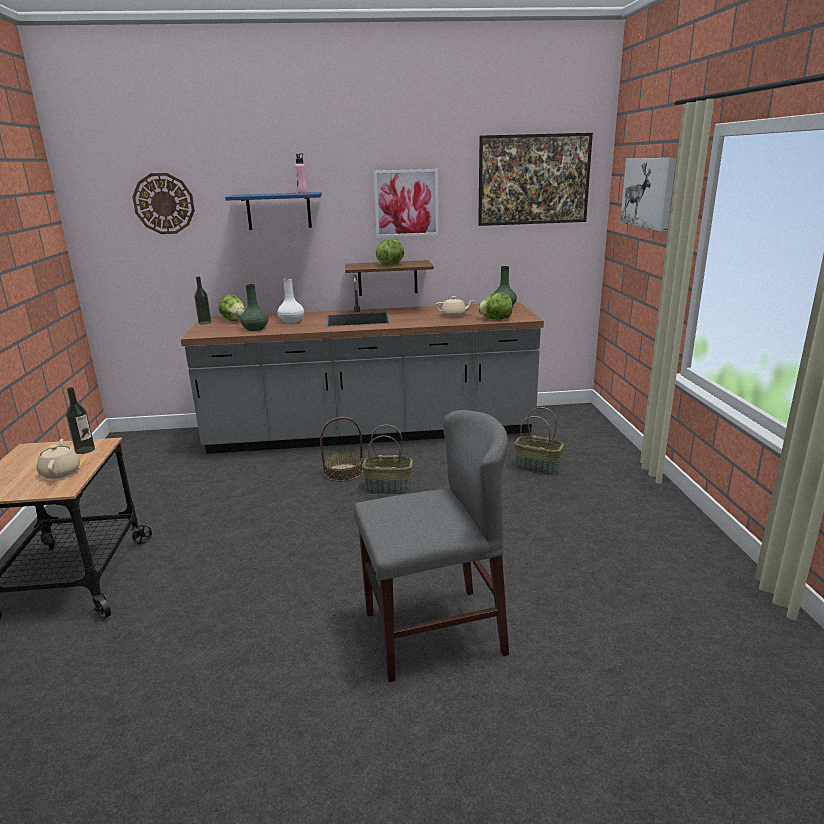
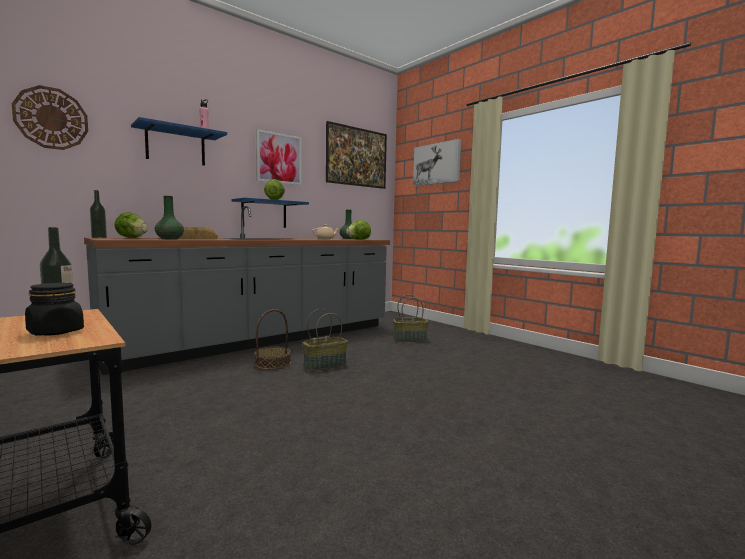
camera: 35 degrees left, 15 degrees down
(61, 472) = (56, 332): beige teapot -> black jar
(291, 321) = (196, 238): white vase -> bread
(387, 278) = (264, 214): brown shelf -> blue shelf
(433, 633) = (495, 433): grey chair -> none

